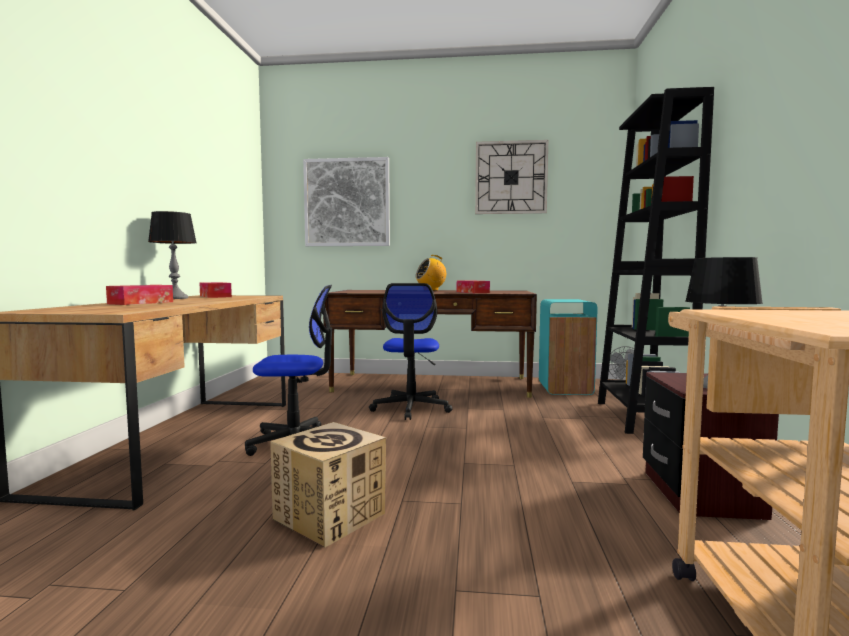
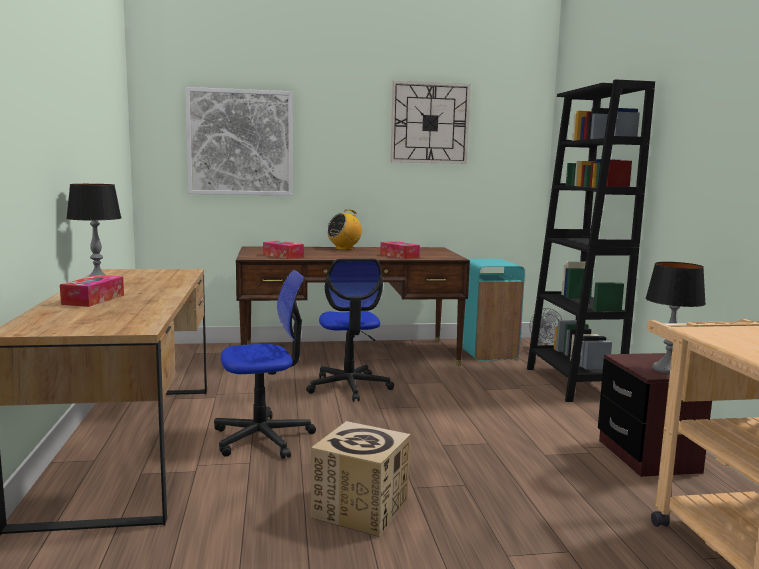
camera: 15 degrees left, 5 degrees up
(215, 296) = (132, 275): tissue box -> tissue box (283, 256)

